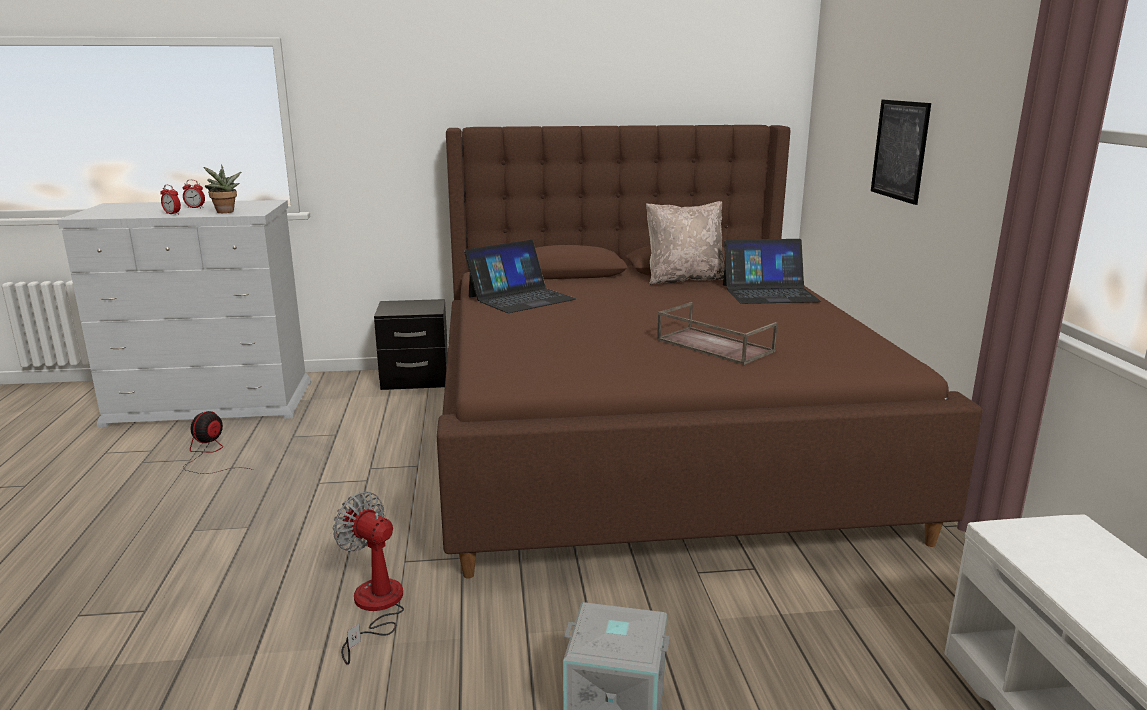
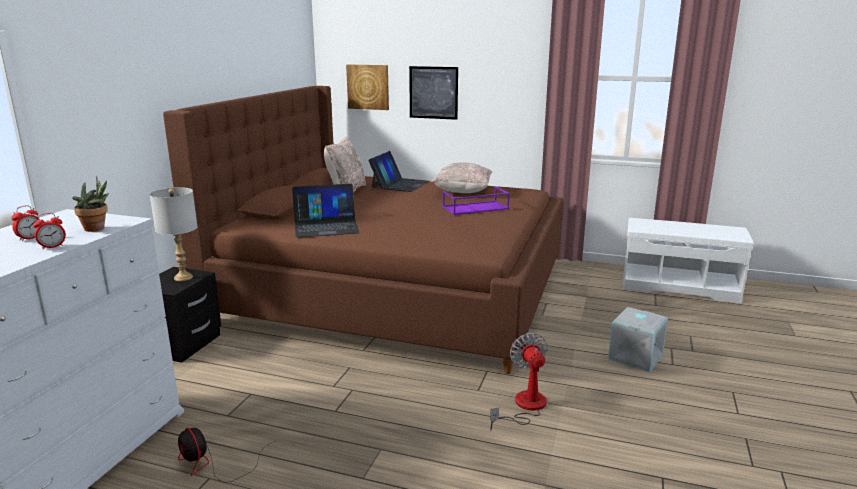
camera: 65 degrees left, 0 degrees up
(374, 608) = (524, 407): fan -> fan turned 105 degrees clockwise
(419, 308) = (183, 277): none -> grey table lamp
(521, 298) = (326, 226): laptop -> laptop turned 90 degrees clockwise
(713, 345) = (475, 208): brown tray -> purple tray
(795, 327) = (463, 192): none -> beige pillow
(844, 133) = (368, 87): none -> picture

